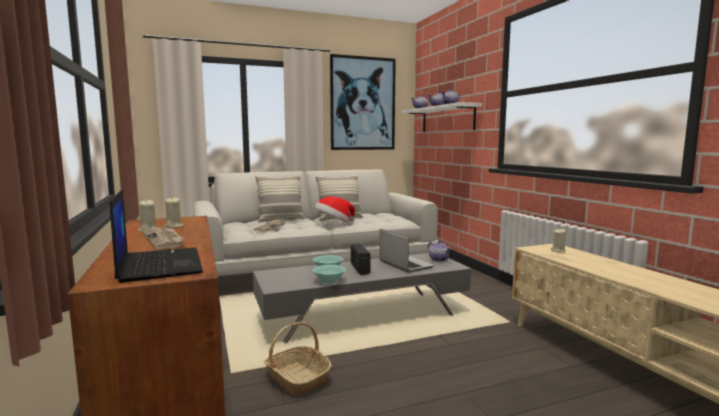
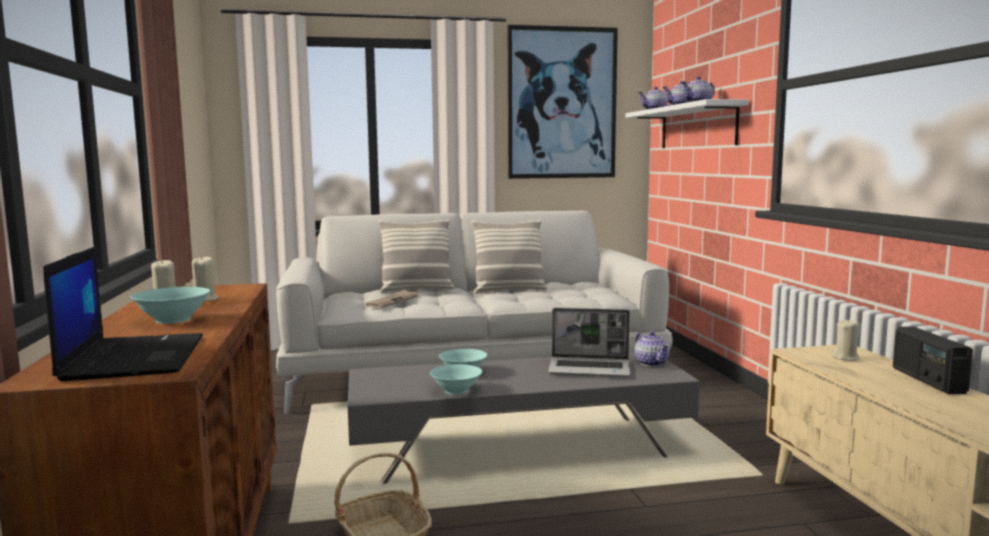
camera: 10 degrees right, 0 degrees up
(164, 240) = (174, 320): newspaper -> turquoise bowl
(334, 223) = (494, 298): hat -> none
(359, 268) = (513, 373): radio -> radio (927, 380)
(405, 264) = (590, 369): laptop -> laptop turned 120 degrees clockwise

